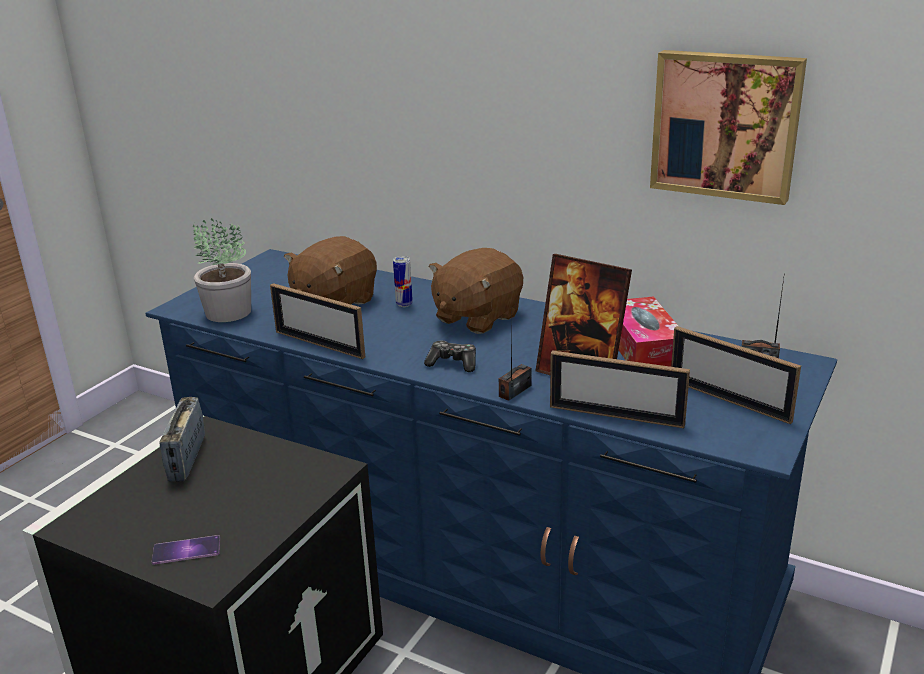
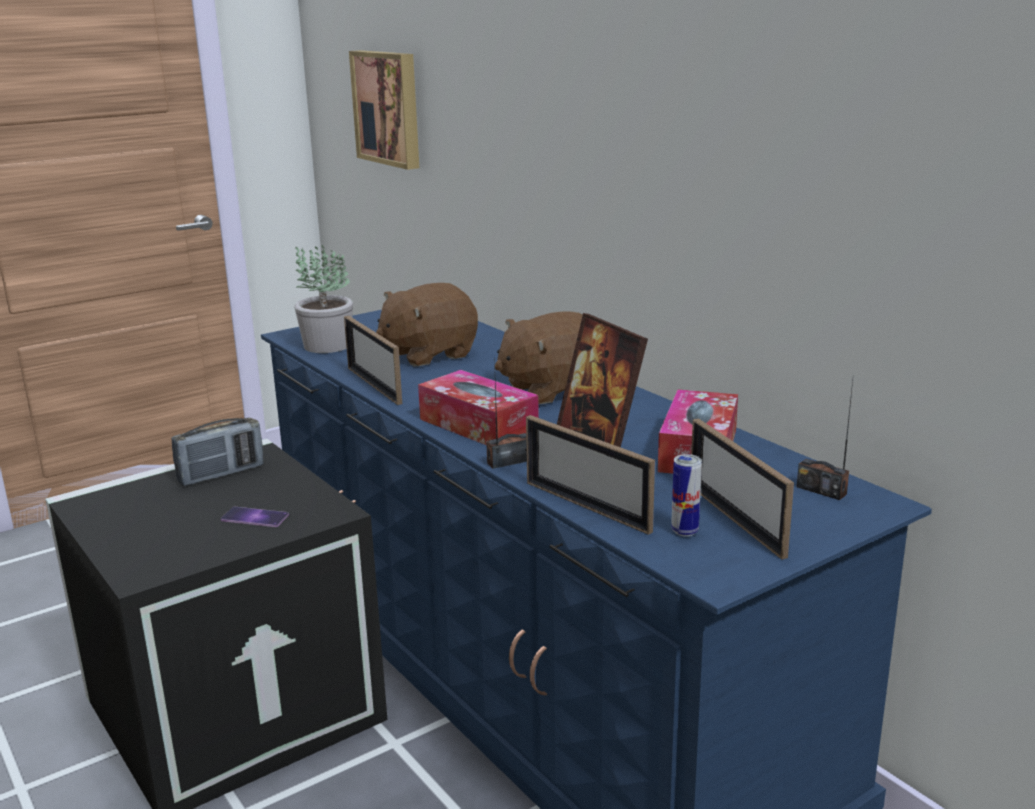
camera: 25 degrees right, 5 degrees down
(186, 550) = (146, 547): phone -> phone (255, 517)
(187, 459) = (221, 474): radio -> radio turned 150 degrees counterclockwise
(404, 304) = (494, 366): can -> can (684, 531)
(453, 363) = (478, 425): game controller -> tissue box
(726, 125) = (822, 184): picture -> picture (389, 108)

